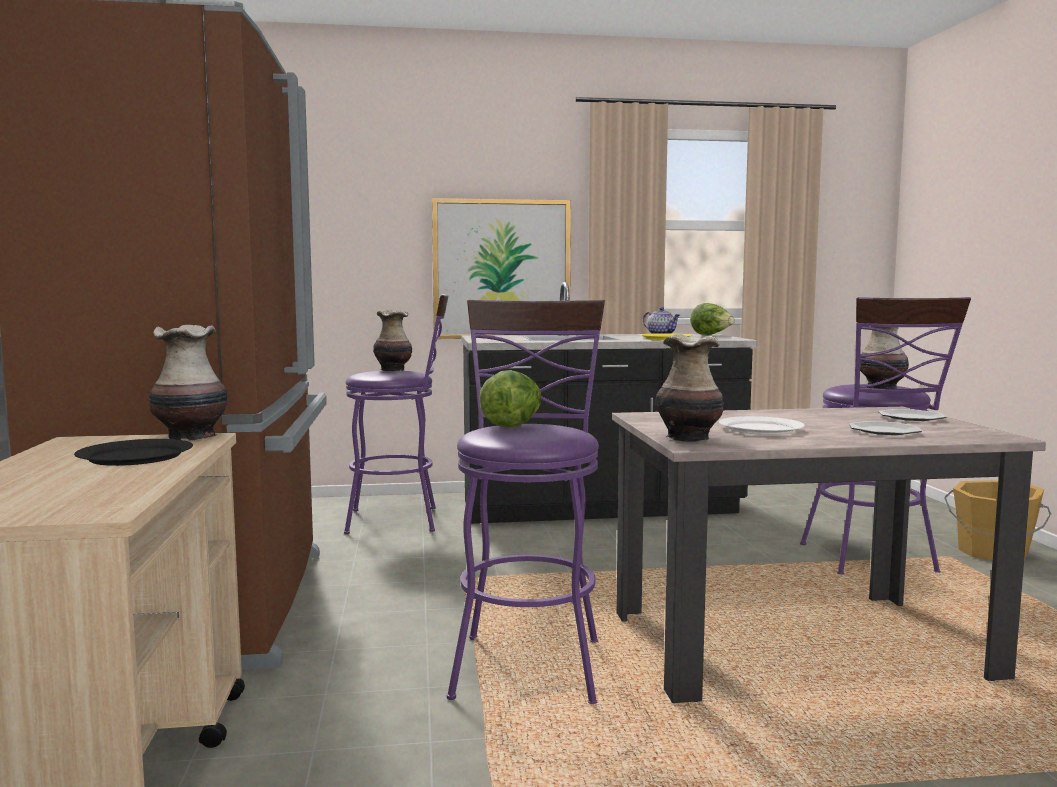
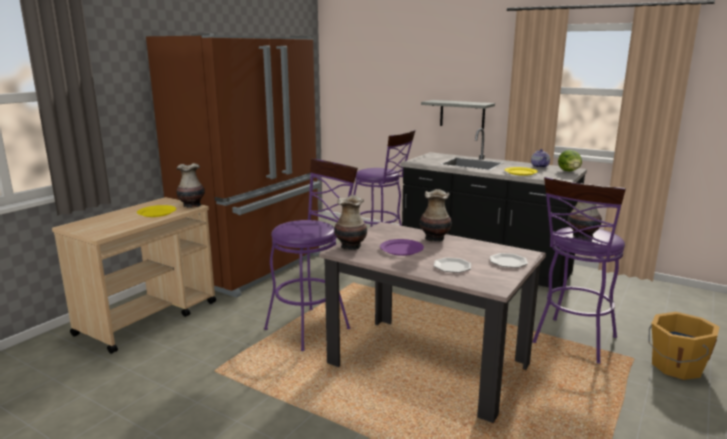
camera: 40 degrees right, 10 degrees up
(135, 456) = (157, 212): black plate -> yellow plate
(393, 370) = (383, 169): vase -> vase (435, 238)
(501, 269) = (462, 114): picture -> grey shelf
(512, 425) = (306, 222): lettuce -> none
(760, 429) = (402, 249): white plate -> purple plate

